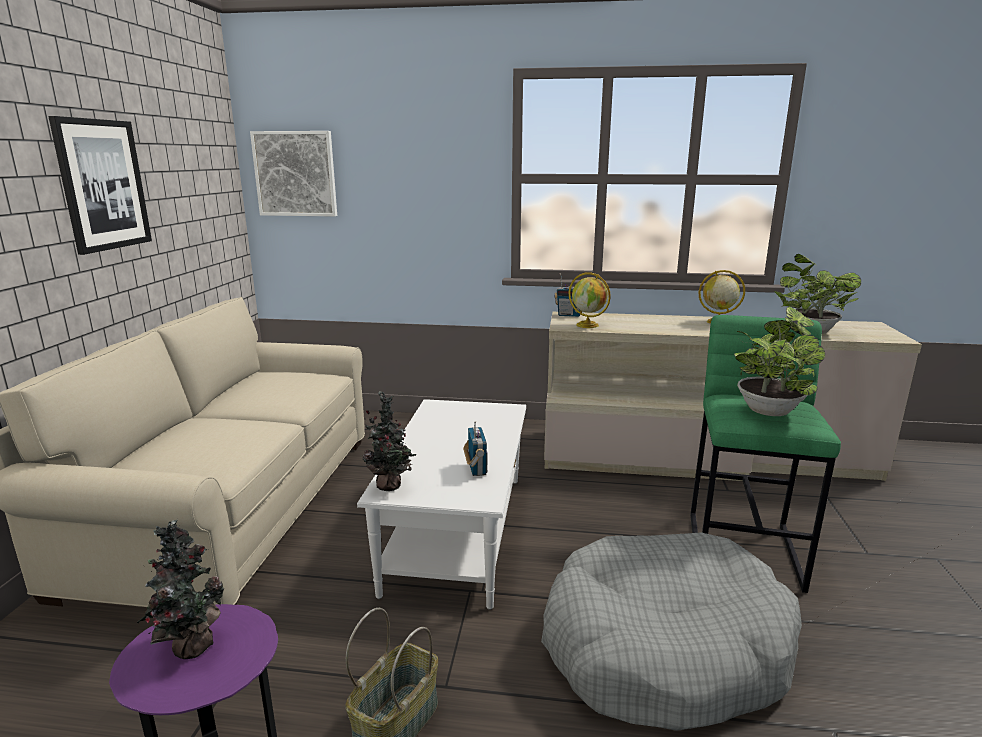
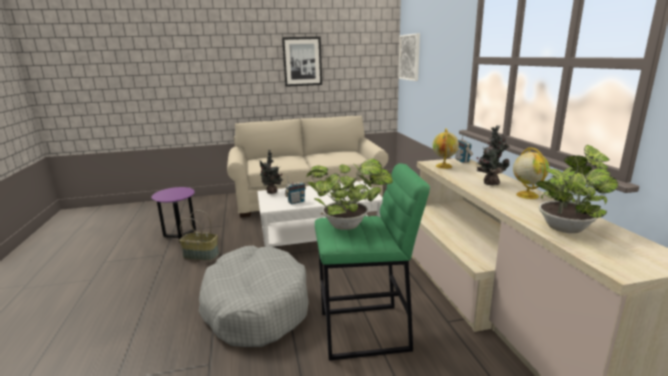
camera: 70 degrees right, 0 degrees up
(189, 647) = (175, 192): potted plant -> potted plant (490, 183)

